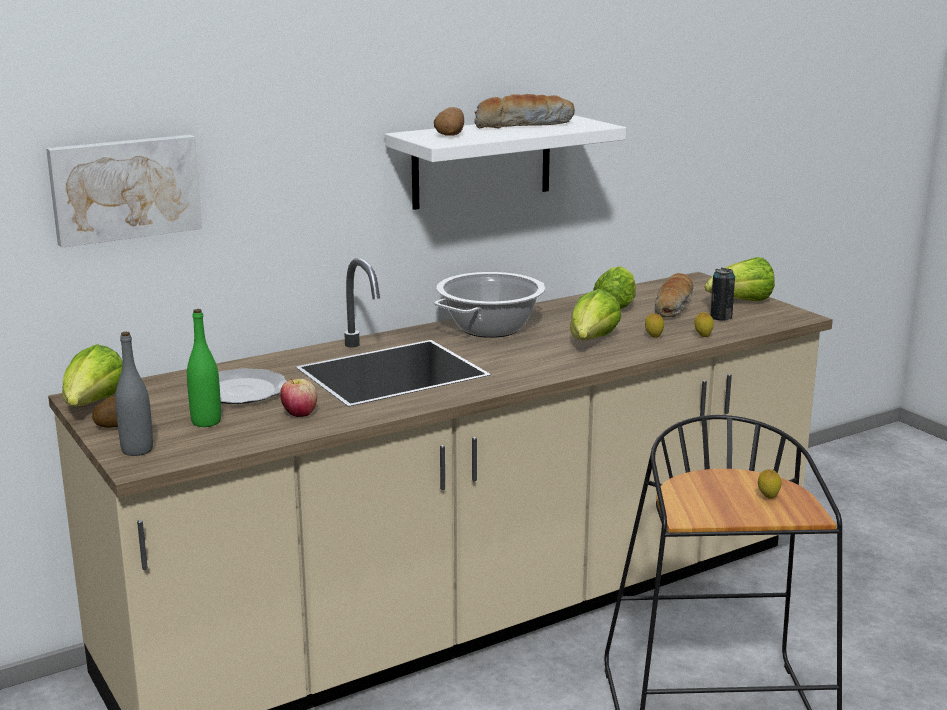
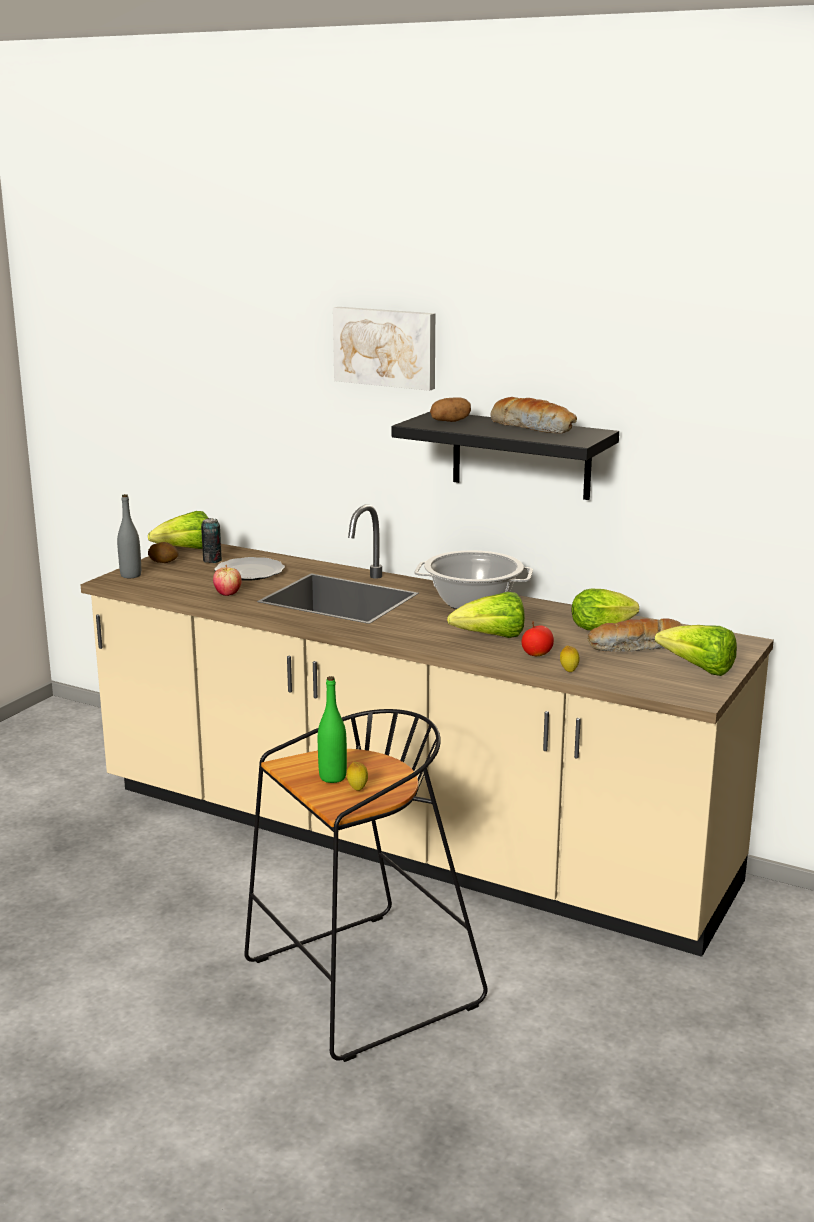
camera: 60 degrees right, 0 degrees up
(124, 188) = (246, 411): picture -> picture (386, 347)
(206, 422) = (189, 578): green bottle -> green bottle (332, 777)
(482, 162) = (521, 455): white shelf -> black shelf
(653, 337) = (537, 655): lemon -> apple
(721, 317) = (637, 669): can -> can (212, 560)

